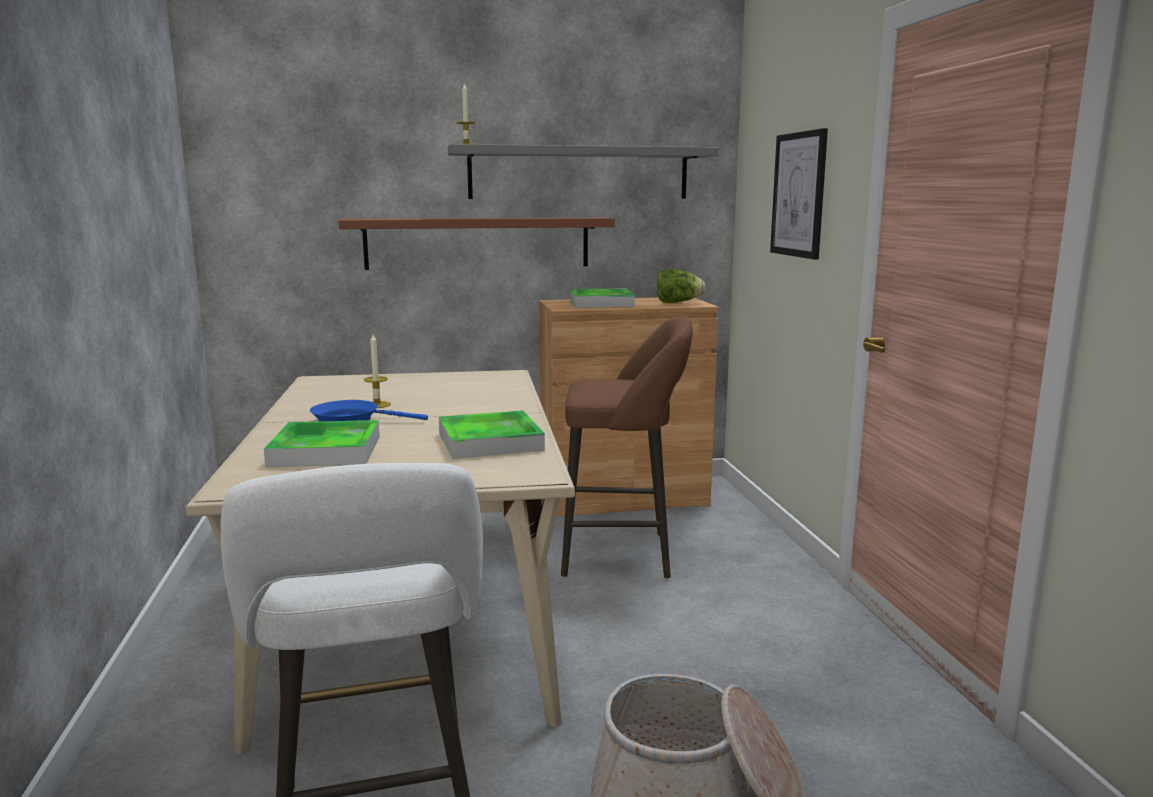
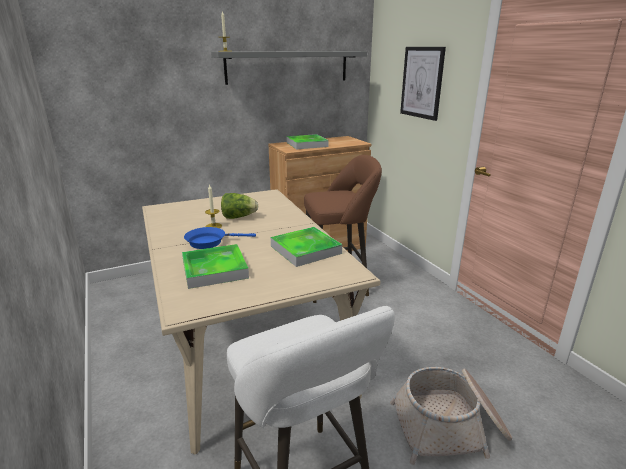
camera: 15 degrees left, 10 degrees up
(478, 243) = (232, 111): brown shelf -> none
(678, 302) = (347, 141): lettuce -> lettuce (238, 217)

